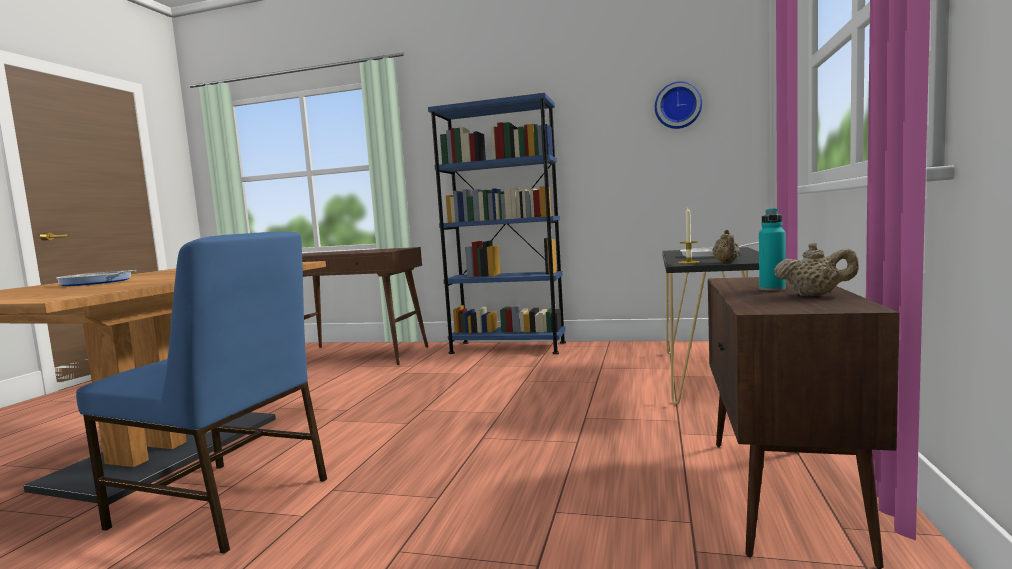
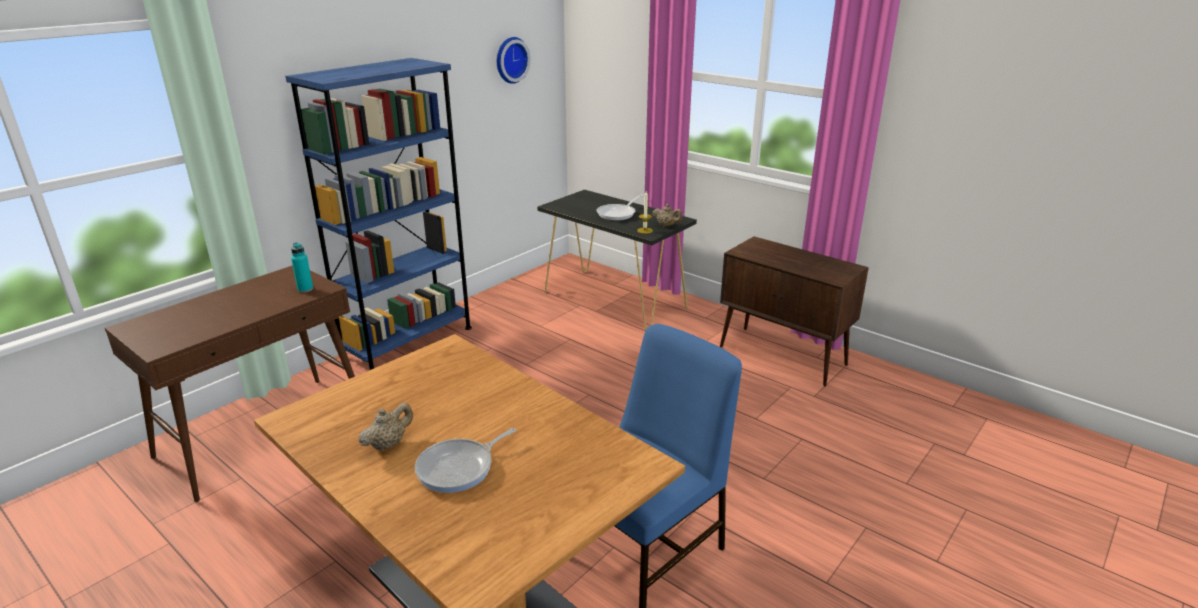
camera: 65 degrees left, 20 degrees up
(772, 289) = (787, 258): turquoise bottle -> turquoise bottle (305, 289)
(815, 295) = (816, 260): beige teapot -> beige teapot (388, 444)

